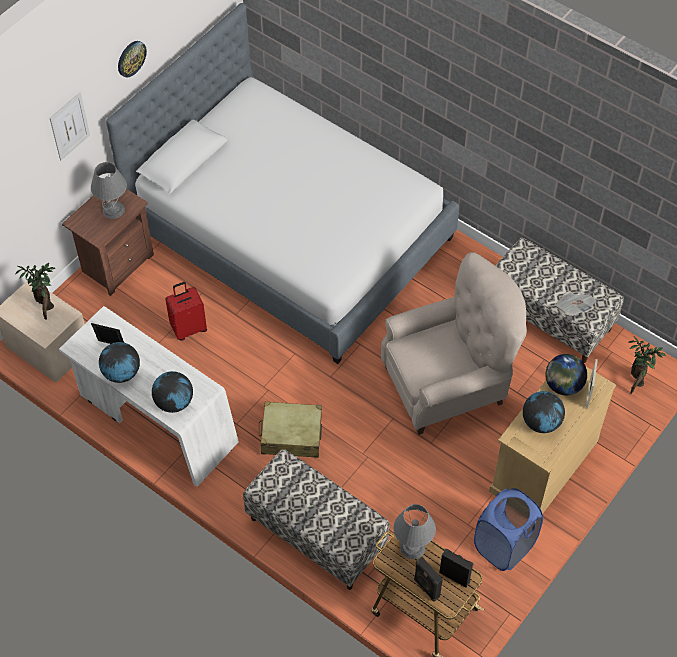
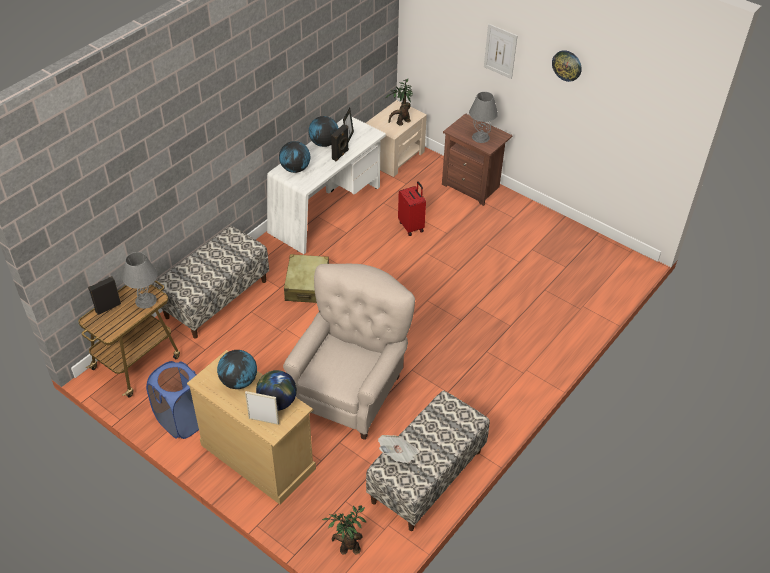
camera: 90 degrees right, 10 degrees down
(290, 233) = (514, 286): bed -> none
(449, 384) = (350, 390): beige armchair -> beige armchair turned 135 degrees counterclockwise
(455, 576) = (114, 326): black speaker -> black speaker (340, 155)

